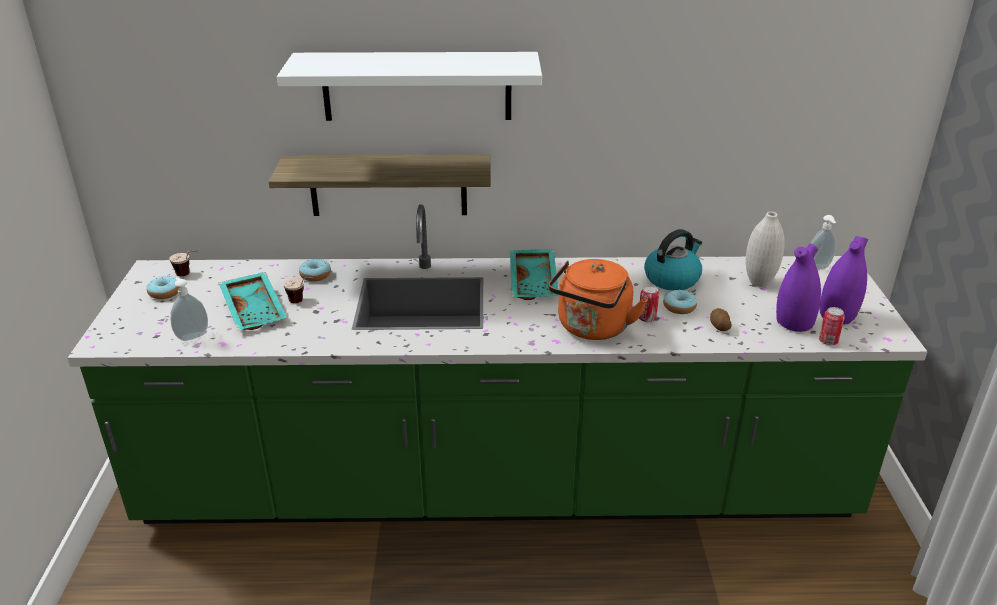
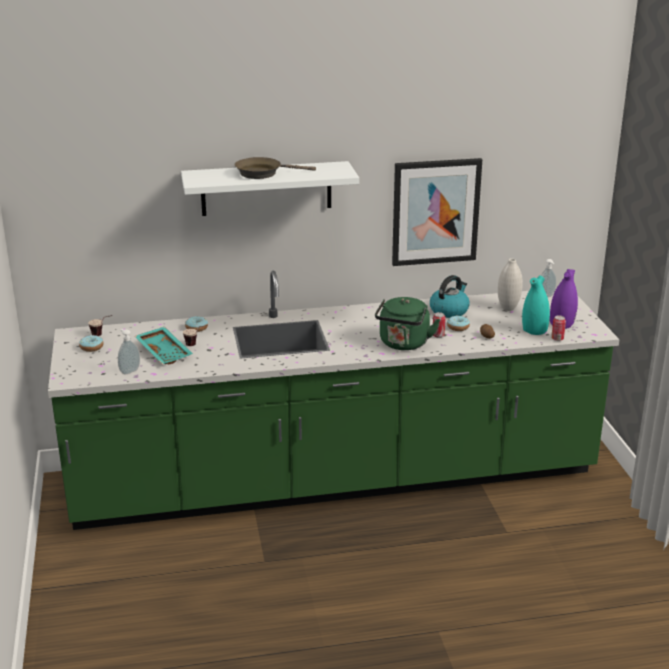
camera: 10 degrees left, 5 degrees down
(388, 185) = (244, 259): shelf -> none
(403, 62) = (262, 173): none -> brown frying pan
(535, 282) = (355, 320): turquoise tray -> none
(592, 329) = (403, 344): orange kettle -> green kettle
(665, 135) = (435, 212): none -> picture
(793, 323) = (534, 330): purple vase -> turquoise vase

